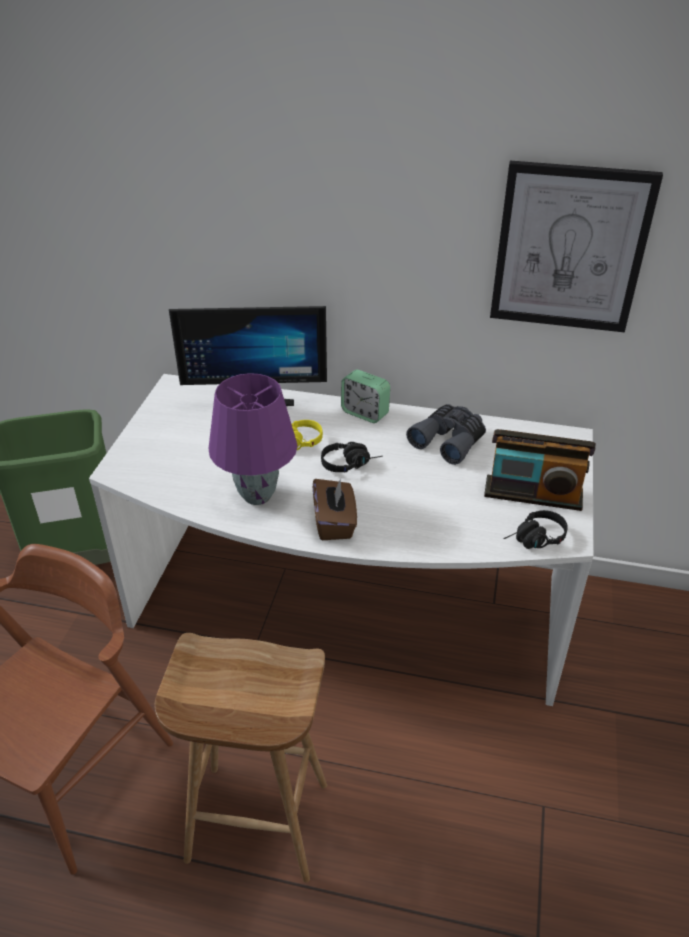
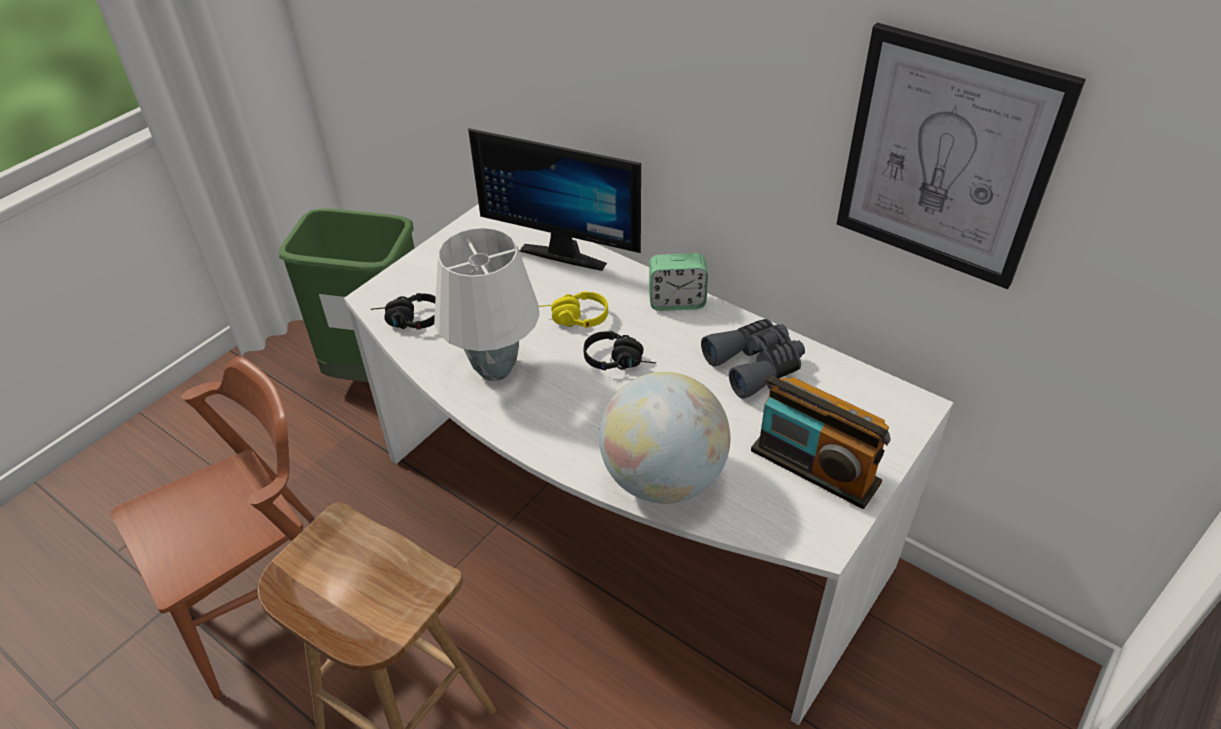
camera: 25 degrees right, 5 degrees up
(256, 496) = (493, 370): purple table lamp -> white table lamp
(334, 523) = (556, 428): brown tissue box -> none
(365, 413) = (677, 301): alarm clock -> alarm clock turned 60 degrees counterclockwise
(436, 533) = (663, 478): none -> globe
(534, 540) = (776, 528): black headphones -> black headphones (408, 321)

